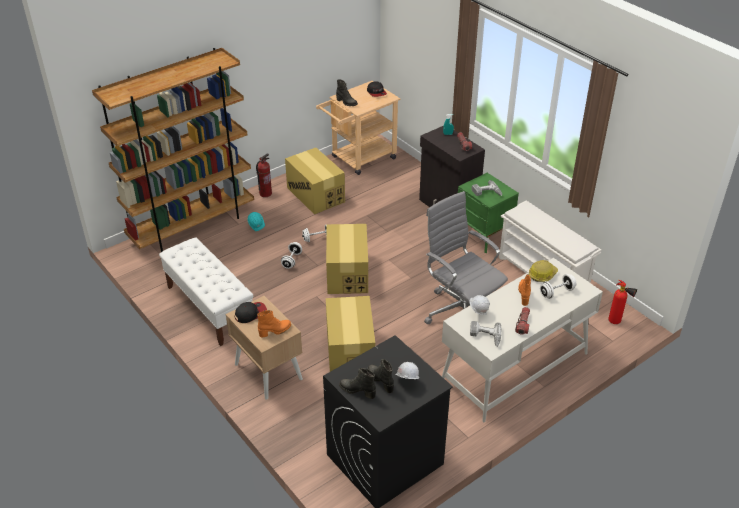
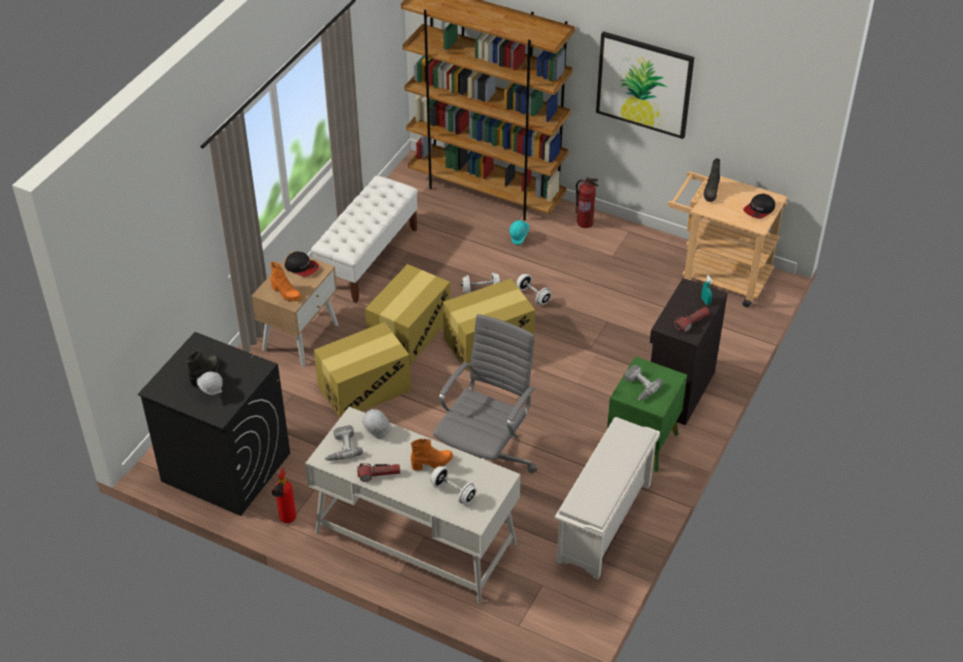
camera: 65 degrees right, 5 degrees up
(272, 63) = (644, 84): none -> picture
(315, 194) = (614, 264): cardboard box -> cardboard box (409, 331)
(357, 391) = (184, 361): black boot -> none
(542, 274) = (479, 471): hard hat -> none
(617, 322) = (557, 623): fire extinguisher -> fire extinguisher (286, 521)

